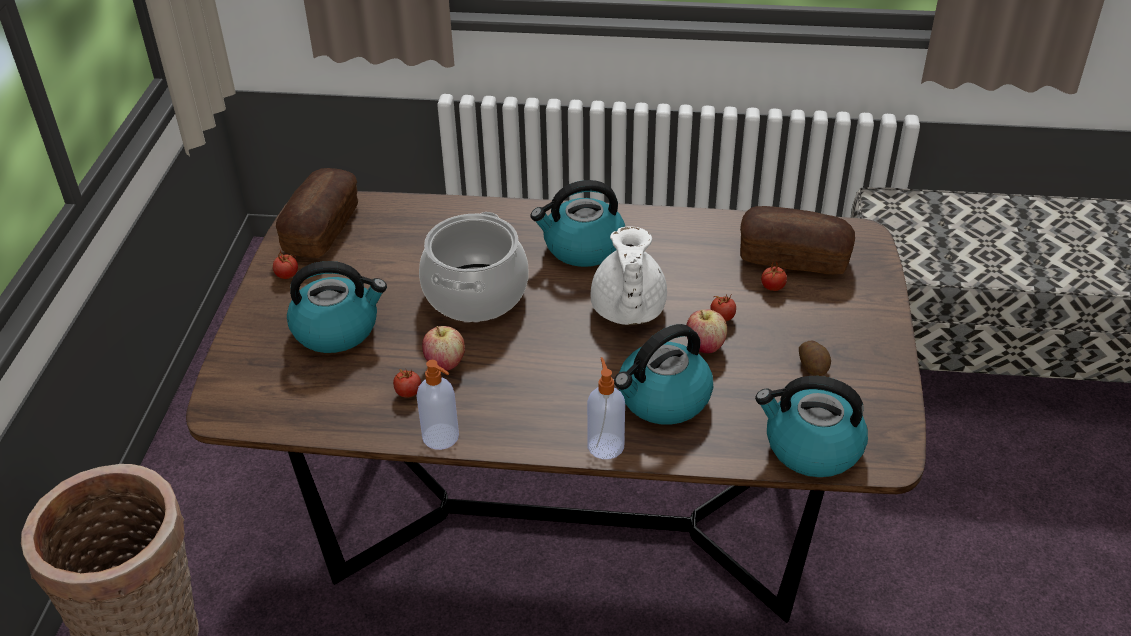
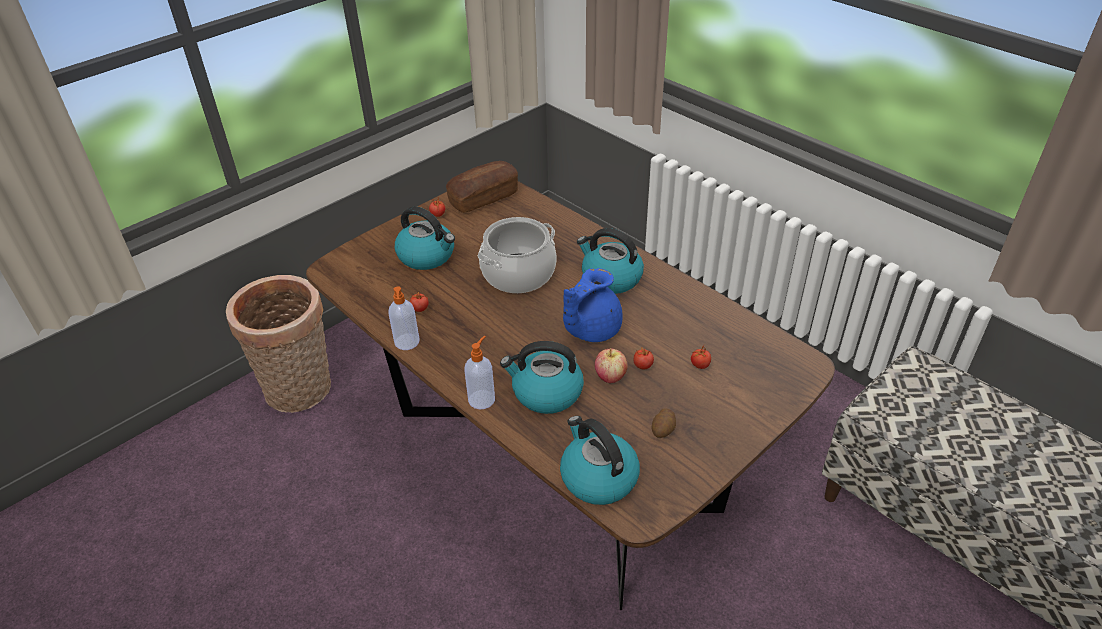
camera: 40 degrees right, 0 degrees up
(445, 363) = (456, 303): apple -> none
(627, 311) = (590, 329): white teapot -> blue teapot
(793, 257) = (739, 354): bread -> none

